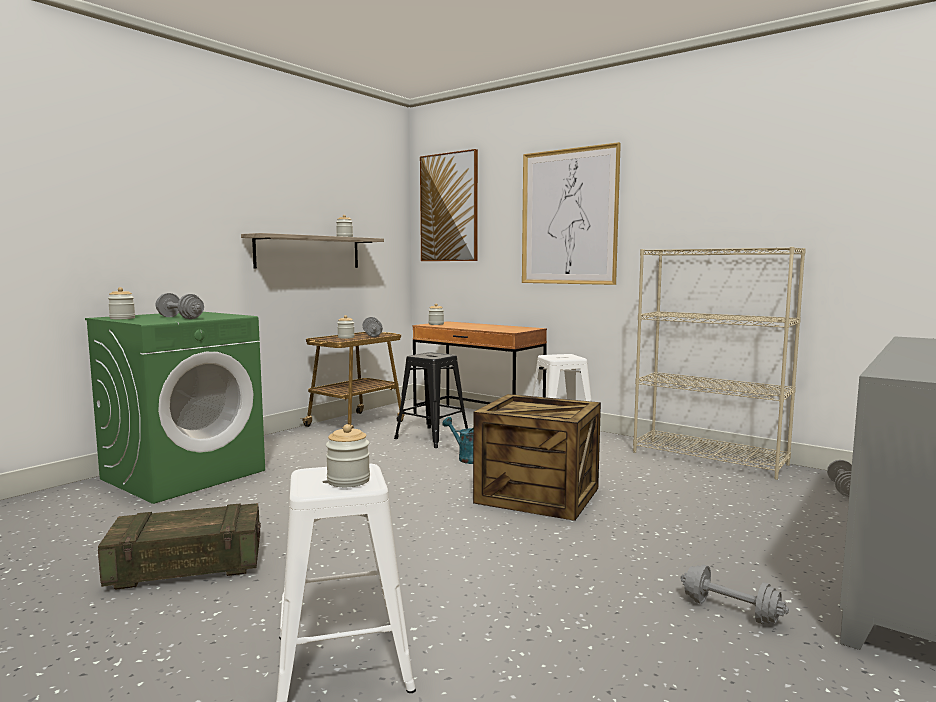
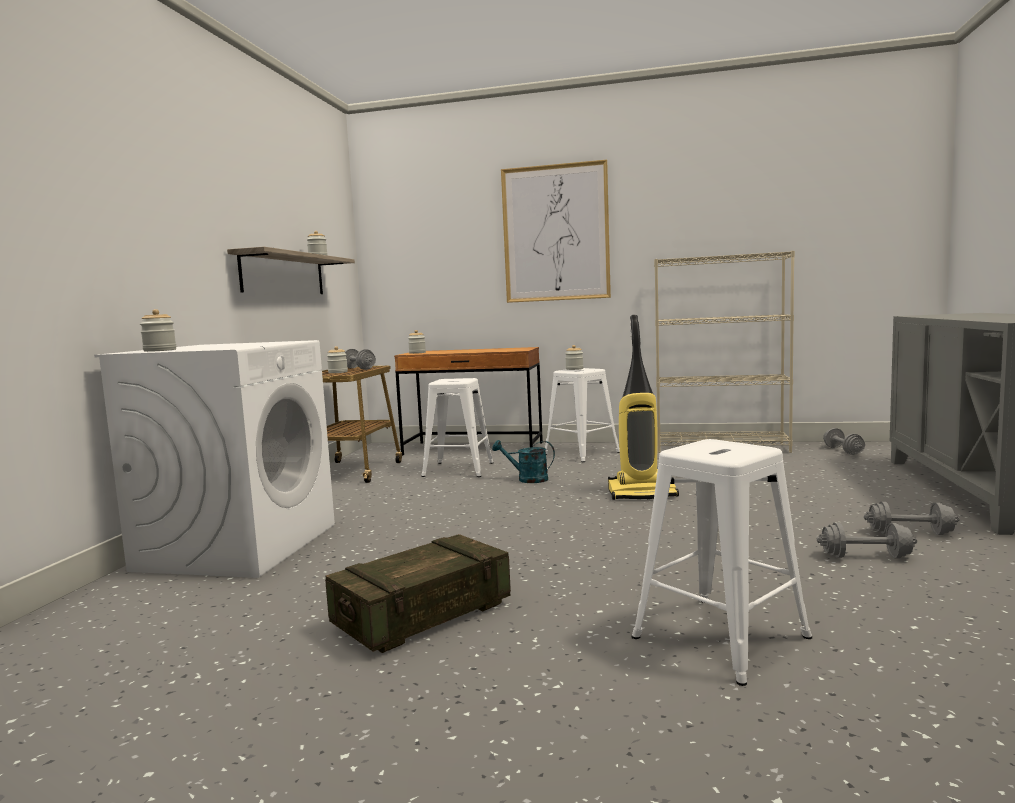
camera: 25 degrees left, 0 degrees up
(180, 318) = (237, 345): grey dumbbell -> grey dumbbell (865, 556)
(184, 474) = (239, 546): green washing machine -> white washing machine
(348, 481) = (734, 449): jar -> jar (574, 369)
(431, 437) = (457, 469): black stool -> white stool
(449, 207) = (409, 226): picture -> none
(538, 495) = (642, 493): crate -> vacuum cleaner

